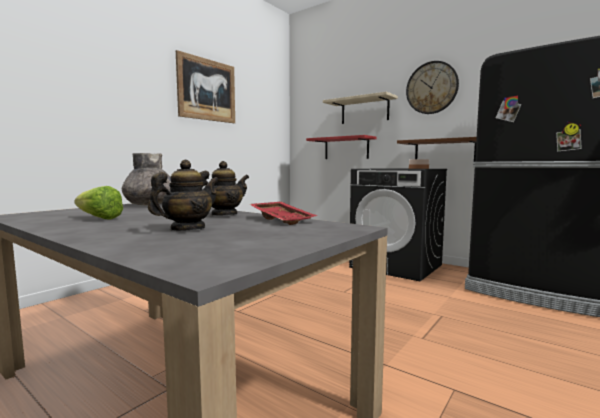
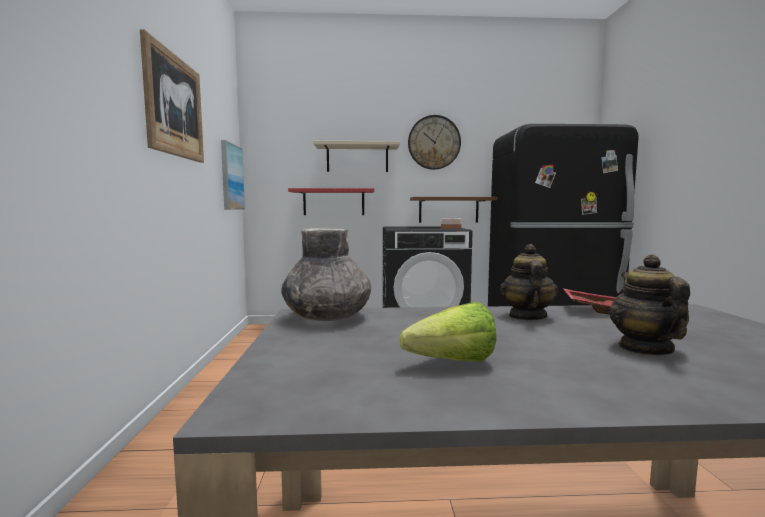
camera: 40 degrees left, 0 degrees up
(274, 132) = (231, 177): none -> picture

